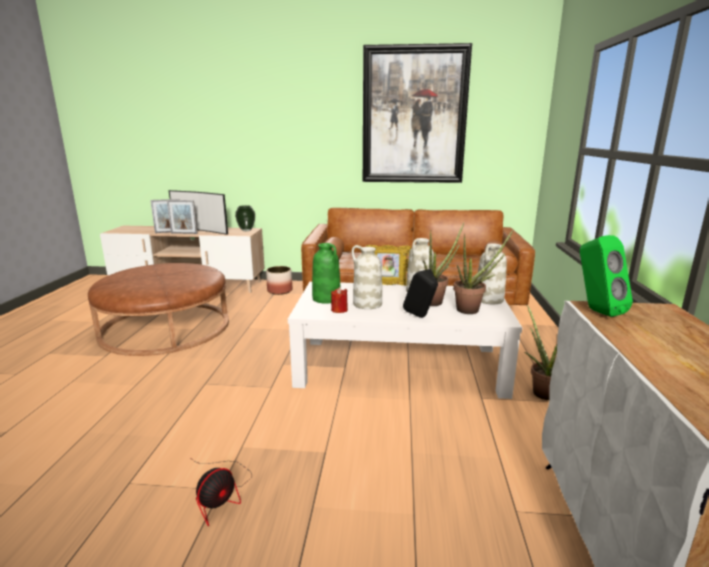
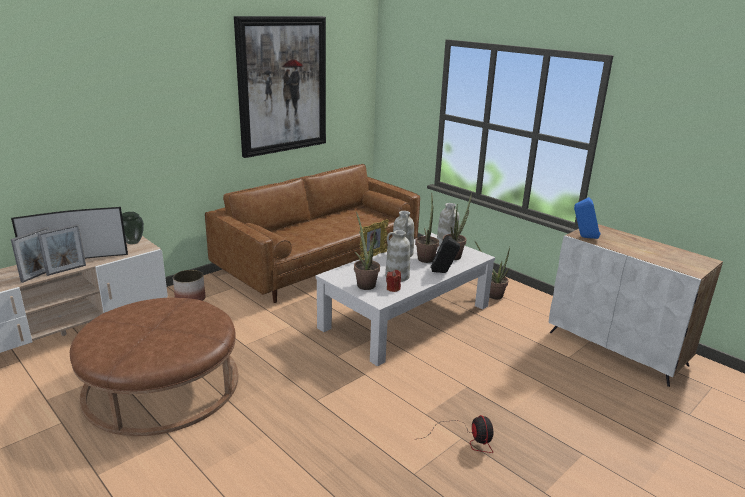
camera: 50 degrees left, 5 degrees up
(327, 298) = (364, 284): green vase -> potted plant
(596, 311) = (583, 237): green speaker -> blue speaker

